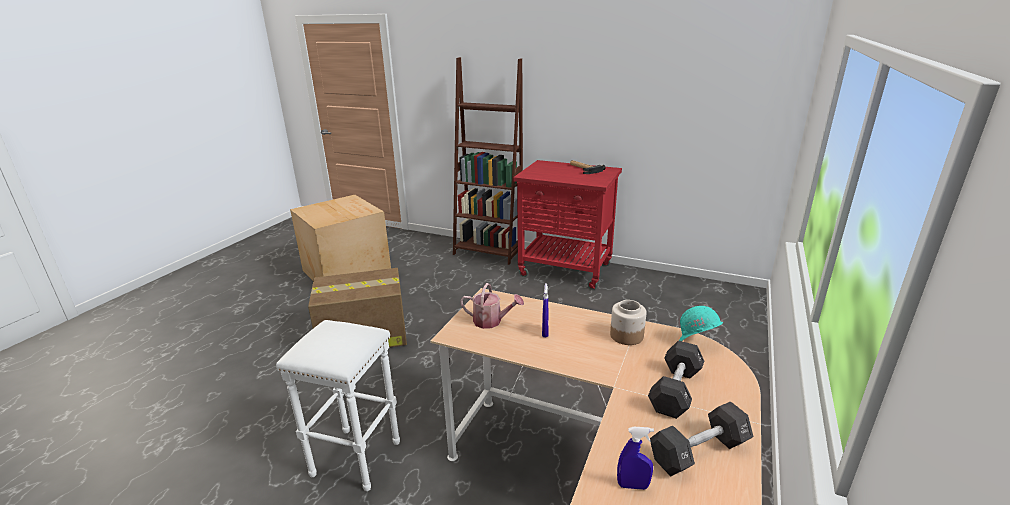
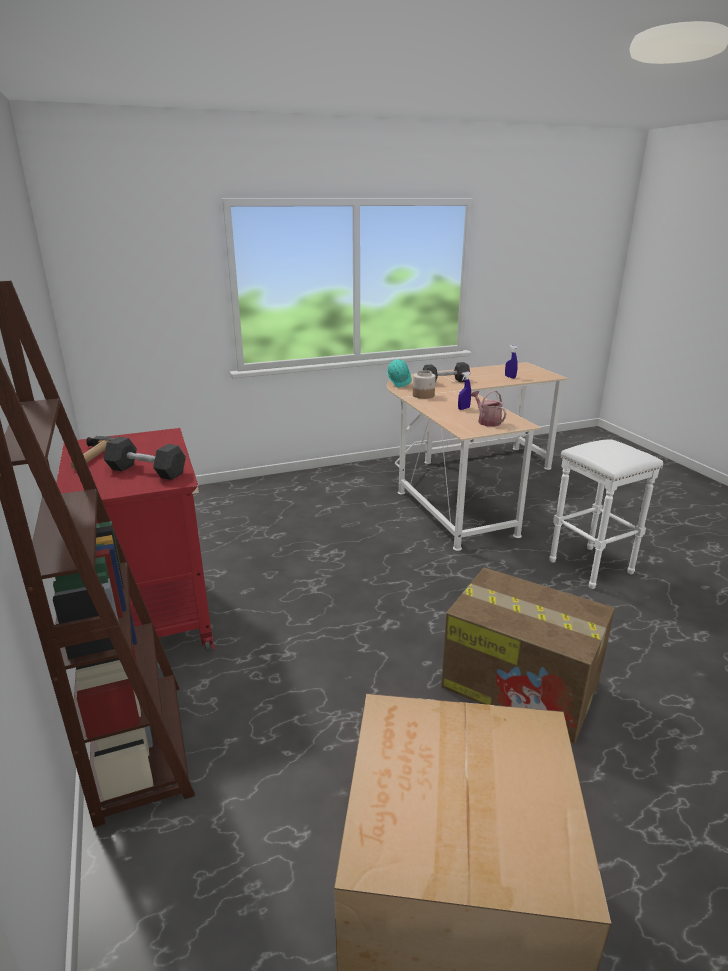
camera: 135 degrees left, 0 degrees up
(699, 451) = (472, 374): black dumbbell -> black dumbbell (147, 471)

